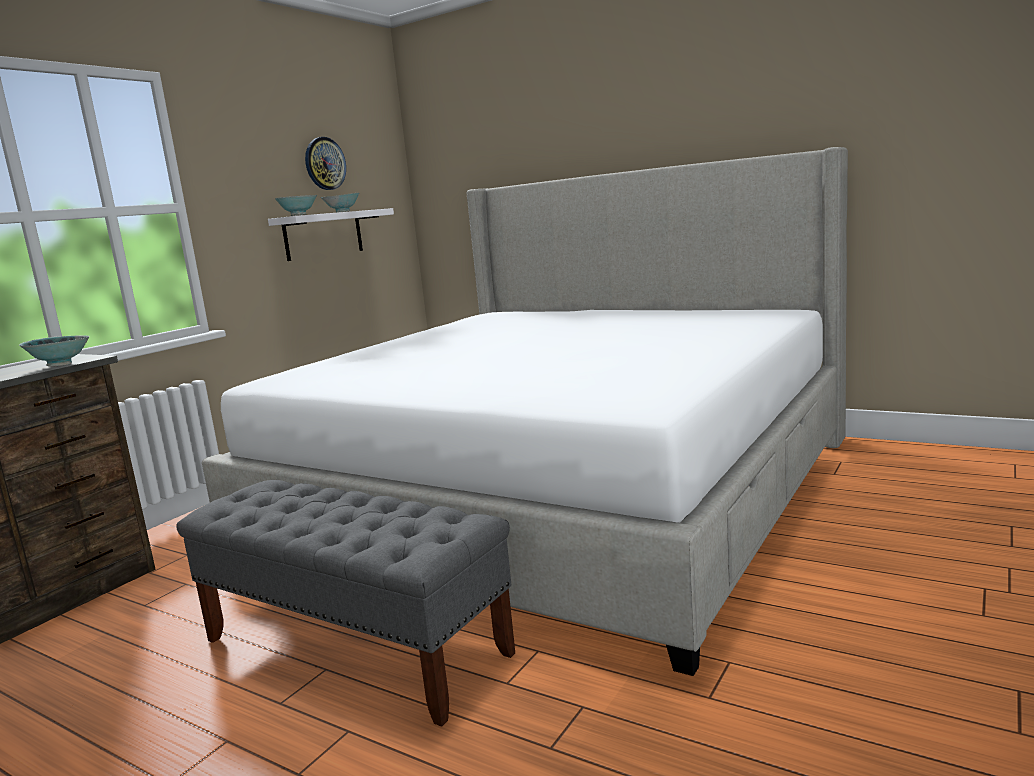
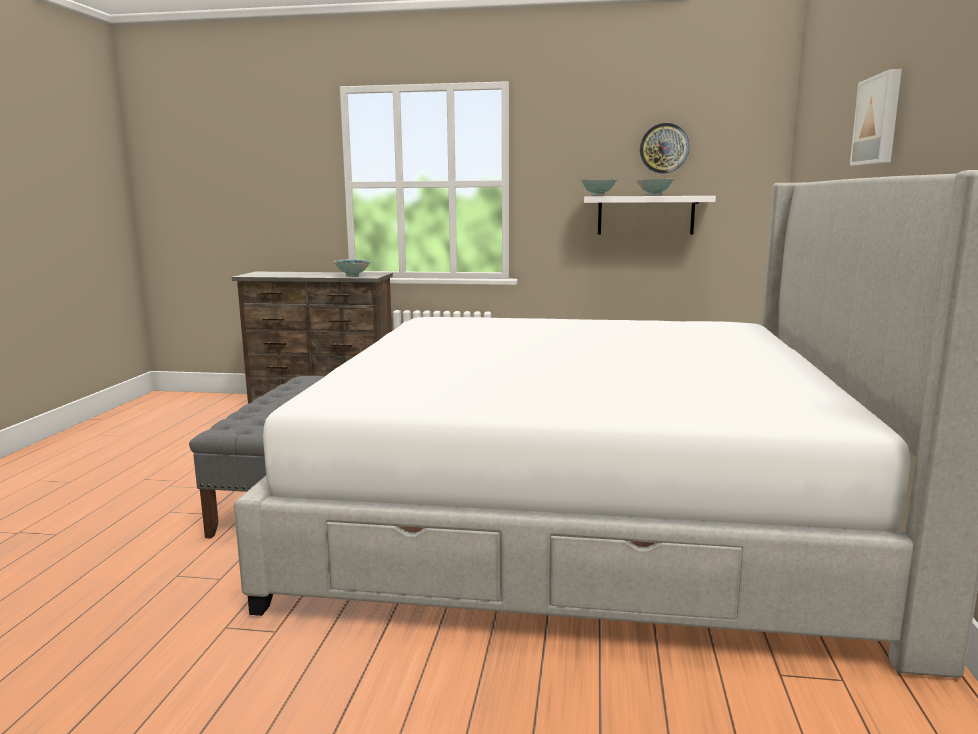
camera: 65 degrees right, 0 degrees up
(599, 132) = (879, 120): none -> picture

